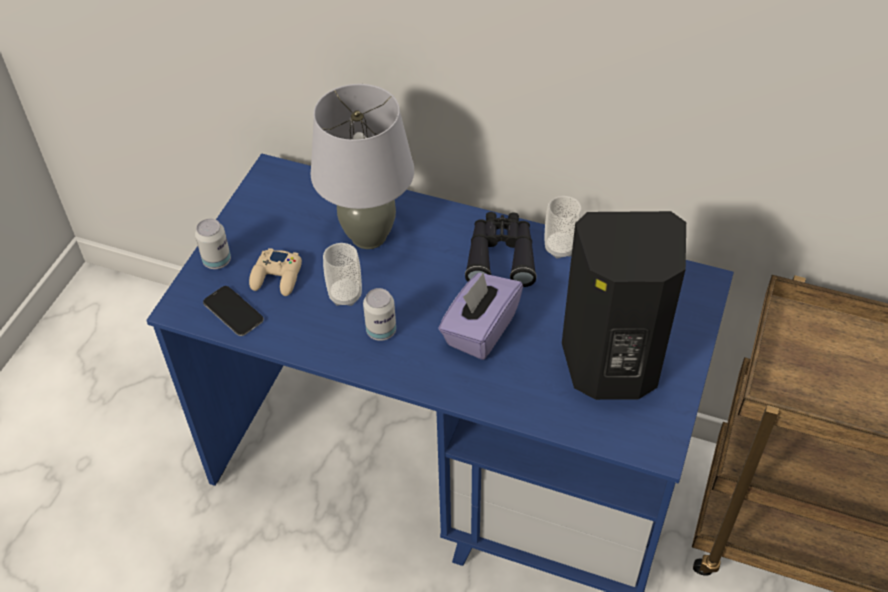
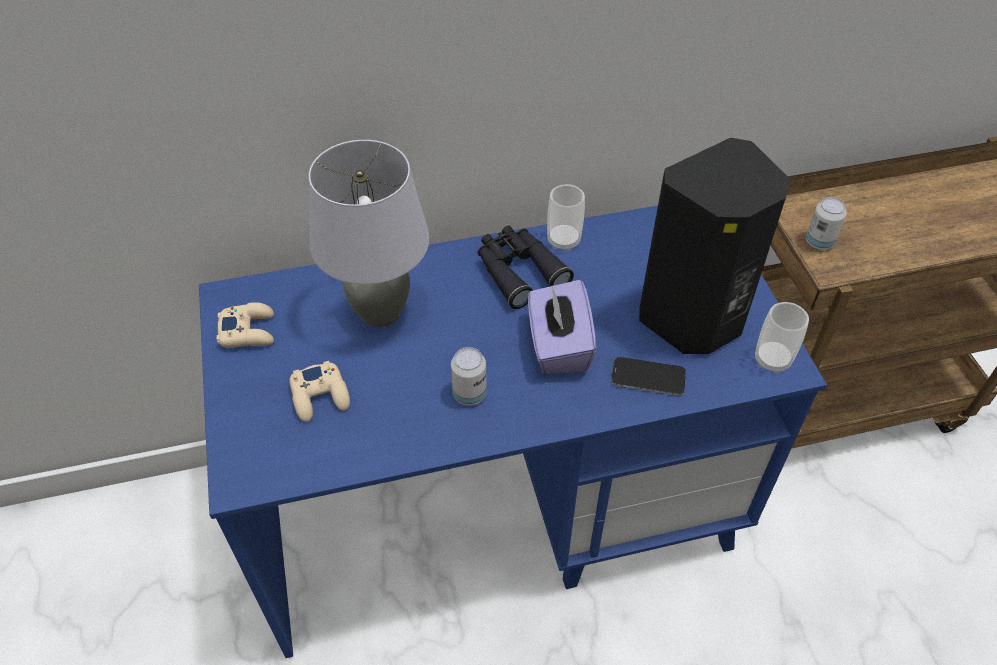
camera: 35 degrees left, 0 degrees up
(217, 261) = (241, 412): can -> can (819, 242)
(233, 312) = (302, 454): phone -> phone (648, 377)
(267, 204) = (248, 331): none -> beige game controller
(345, 295) = (405, 378): cup -> cup (772, 360)

